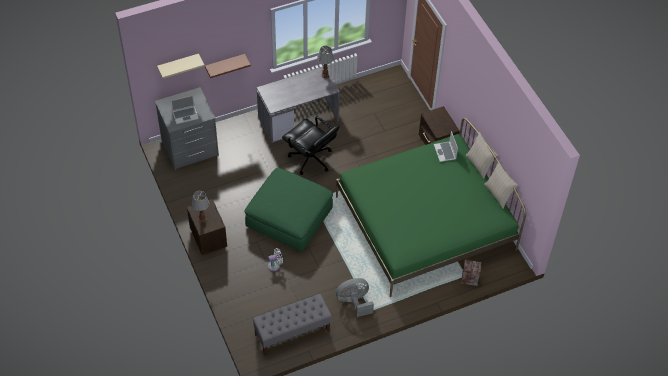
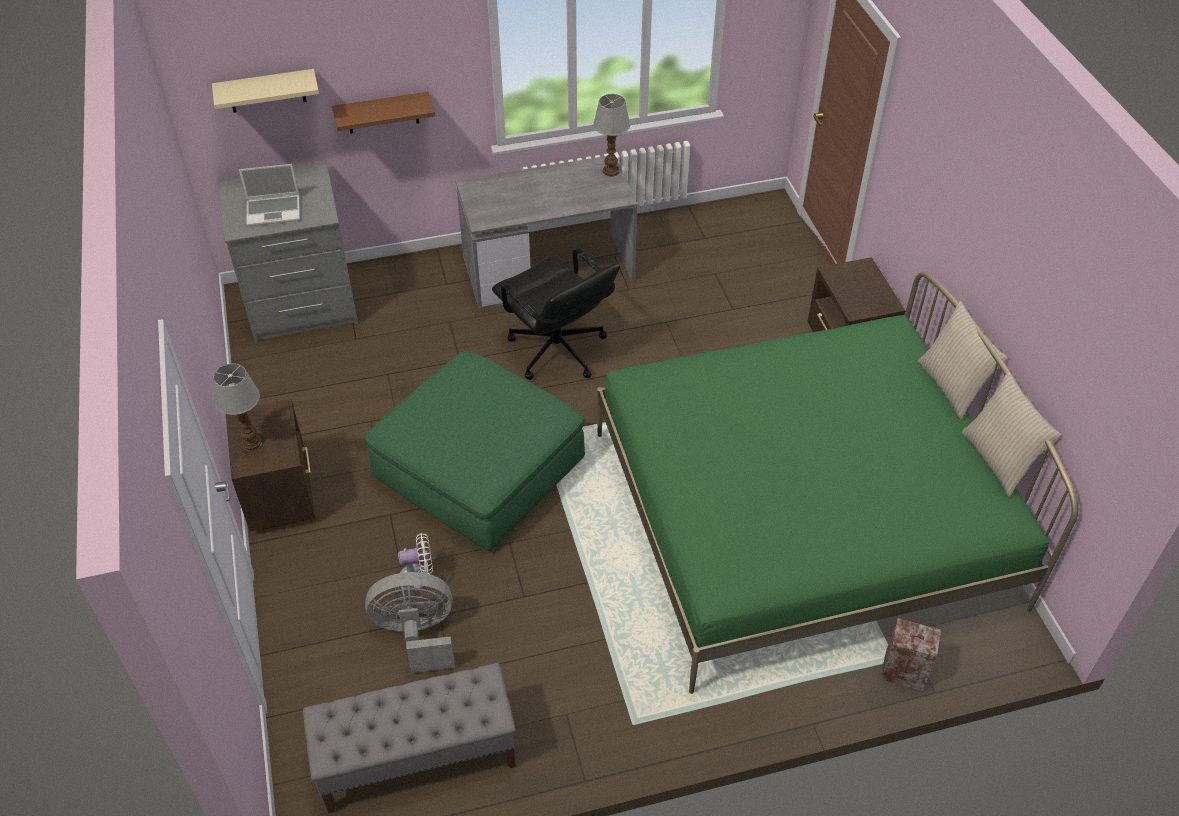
camera: 10 degrees right, 5 degrees down
(354, 302) = (595, 696): grey fan -> grey fan (417, 635)
(445, 152) = (868, 350): laptop -> none

